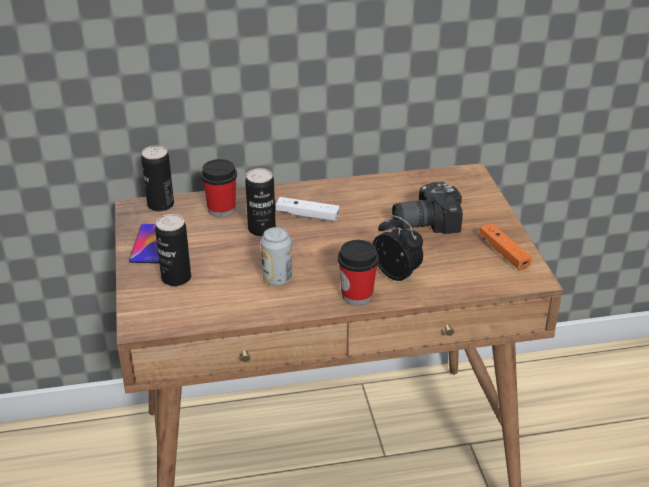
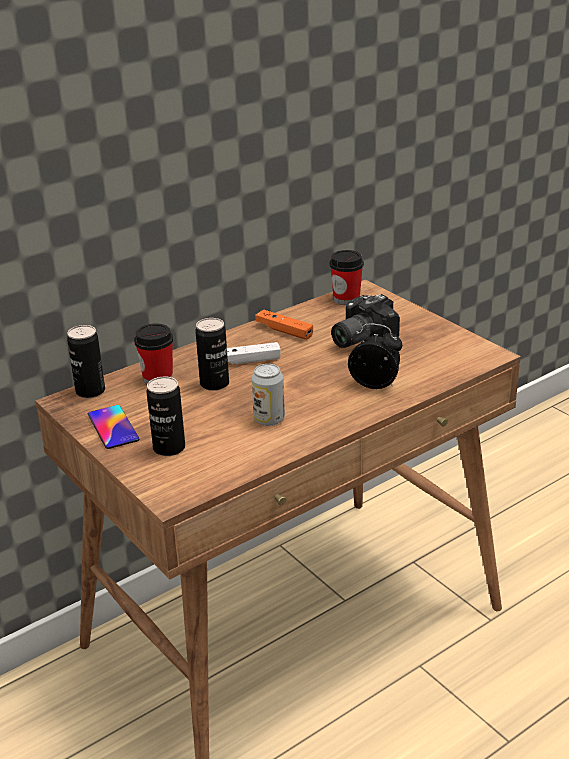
camera: 25 degrees left, 5 degrees down
(357, 295) = (355, 411): cup -> cup (346, 299)
(503, 252) = (448, 342): orange game controller -> orange game controller (284, 331)

